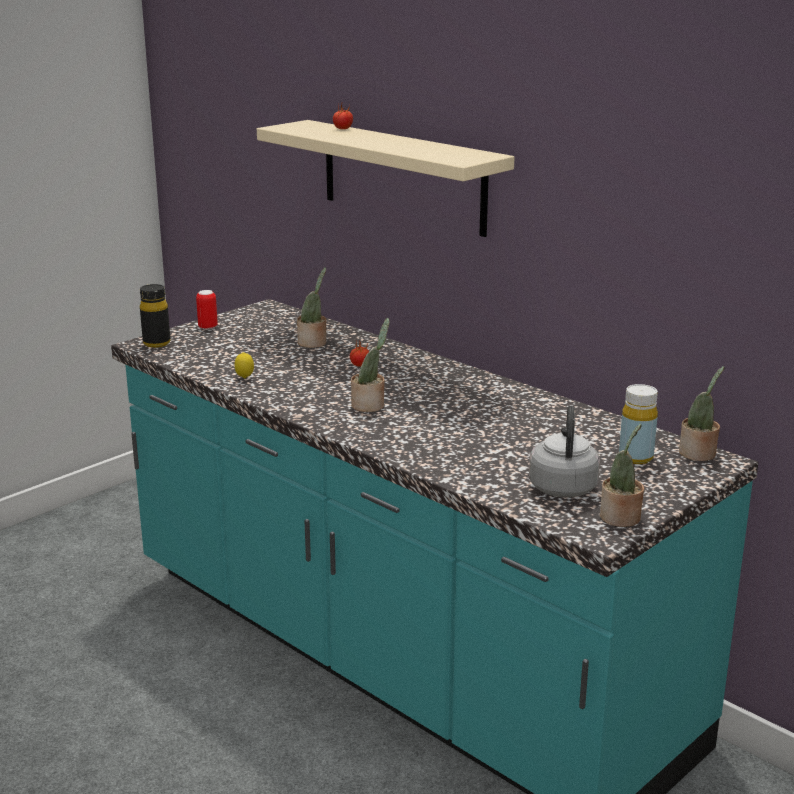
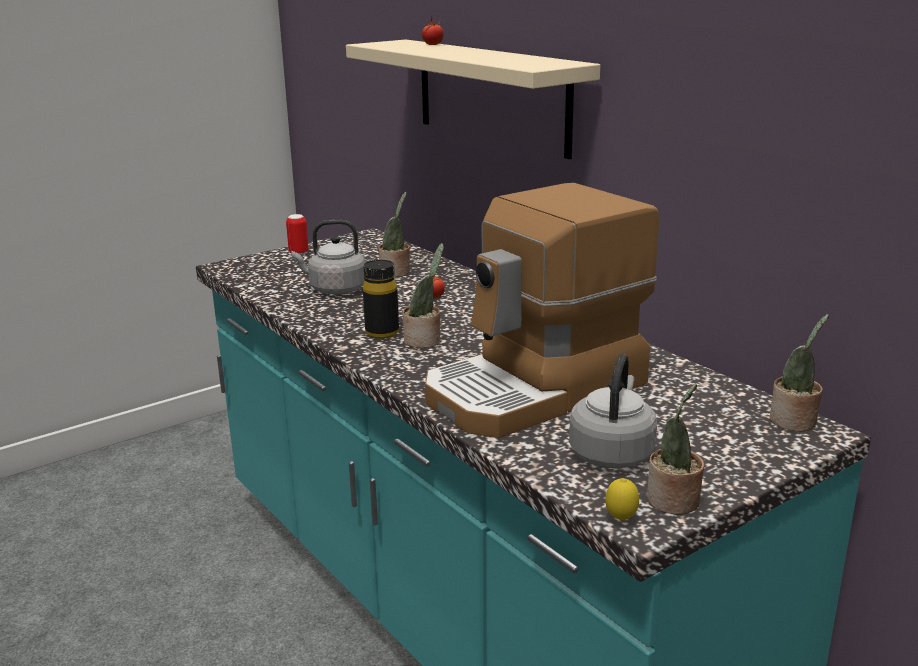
camera: 10 degrees right, 0 degrees up
(156, 343) = (240, 266): black bottle -> black bottle (382, 333)
(244, 378) = (307, 305): lemon -> lemon (621, 519)
(263, 362) = (334, 289): none -> grey kettle
(484, 441) = (536, 390): none -> coffee machine
(635, 457) = (713, 421): yellow bottle -> none

